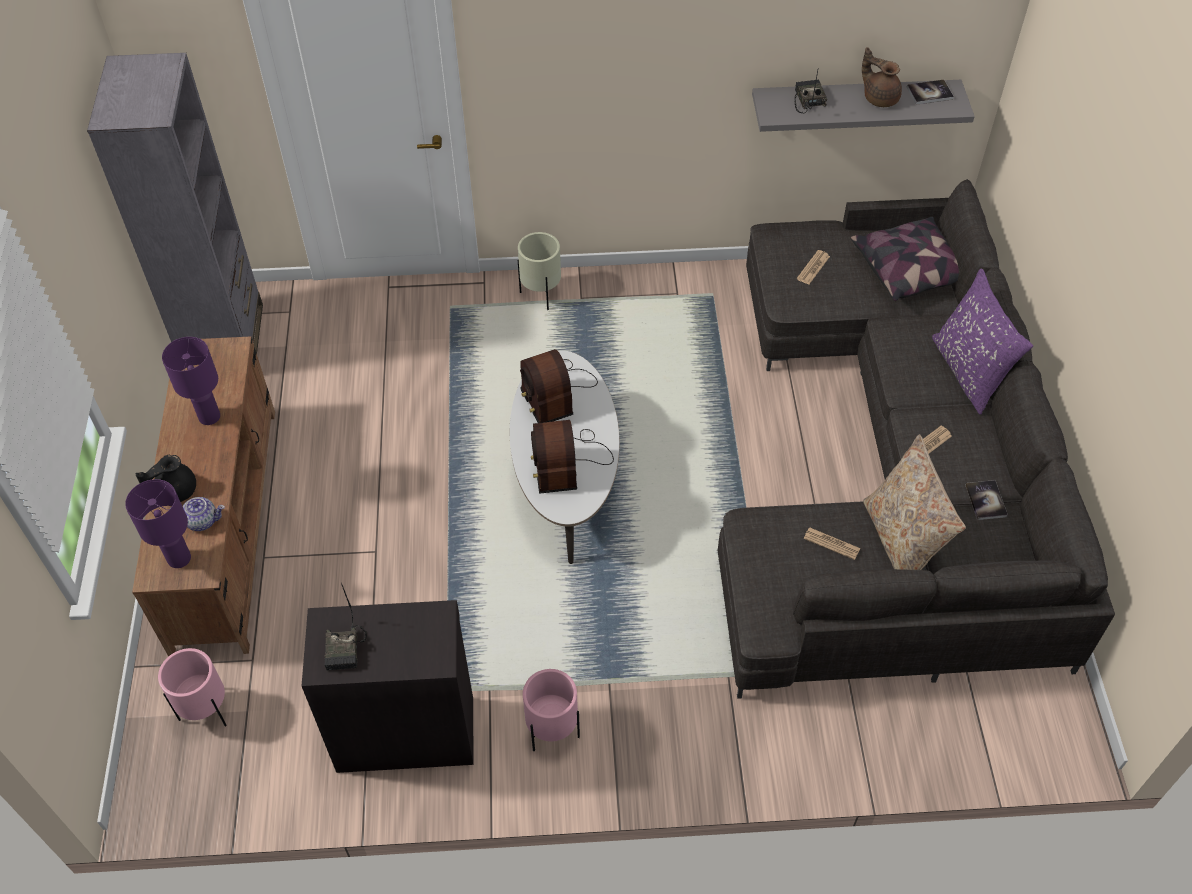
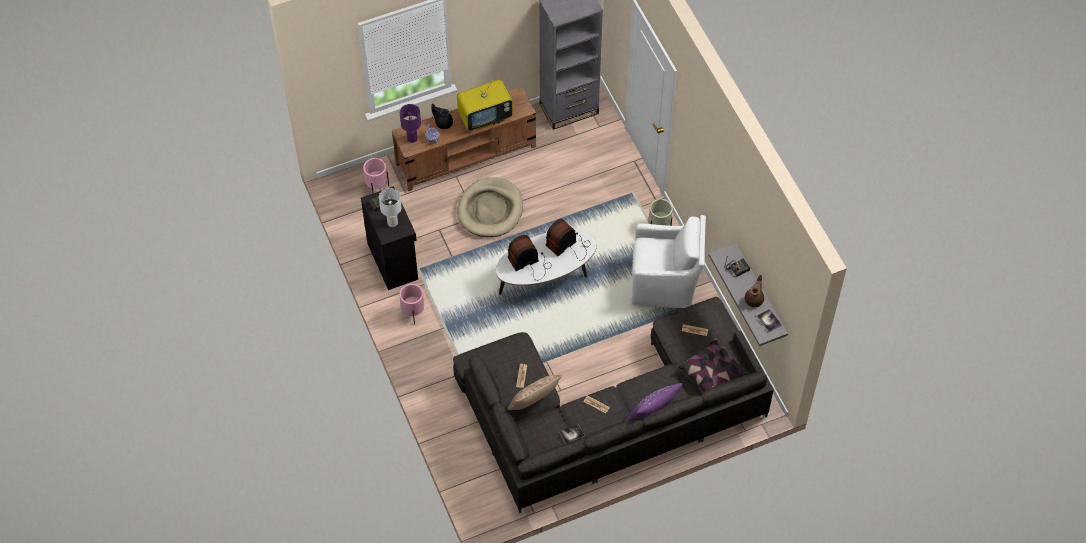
camera: 70 degrees right, 5 degrees up
(209, 416) = (485, 117): purple table lamp -> television
(373, 522) = (490, 209): none -> beige dog bed
(405, 638) = (392, 222): none -> white table lamp
(653, 318) = (665, 283): none -> white armchair

